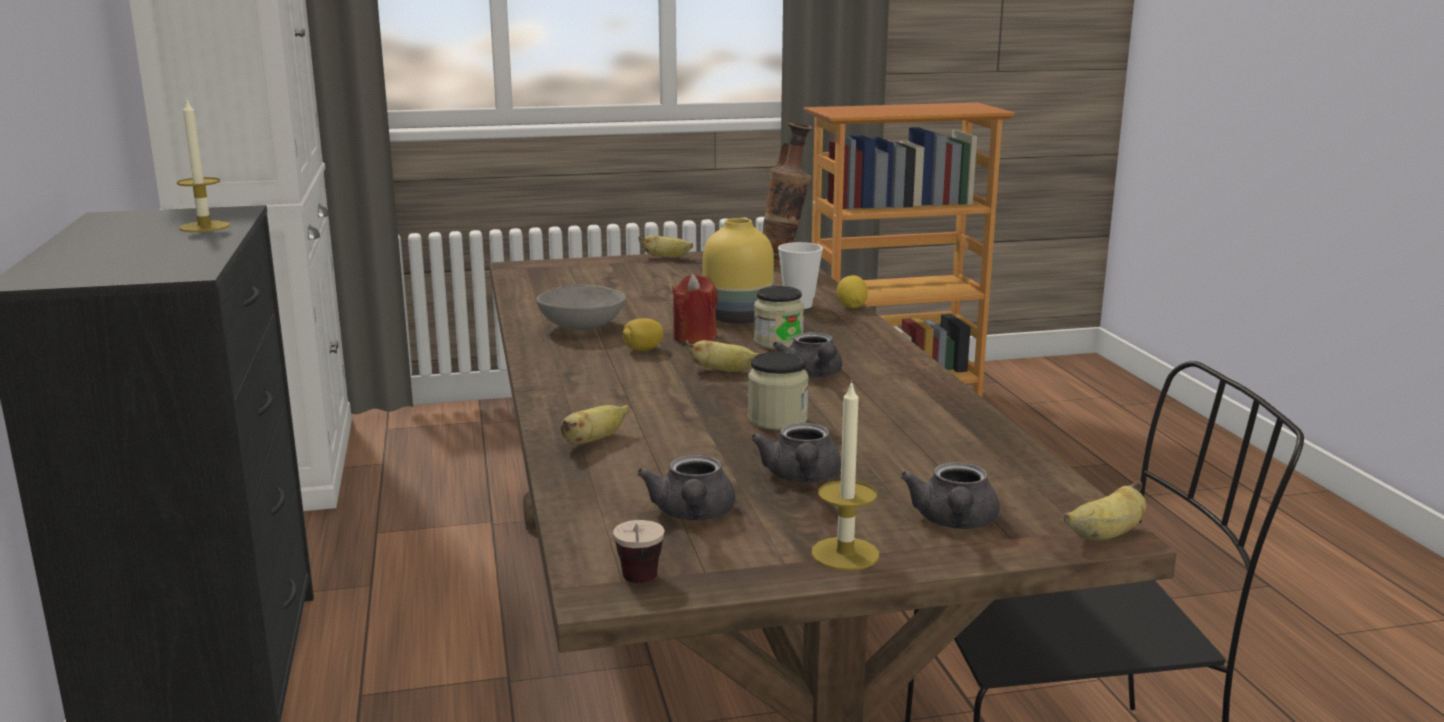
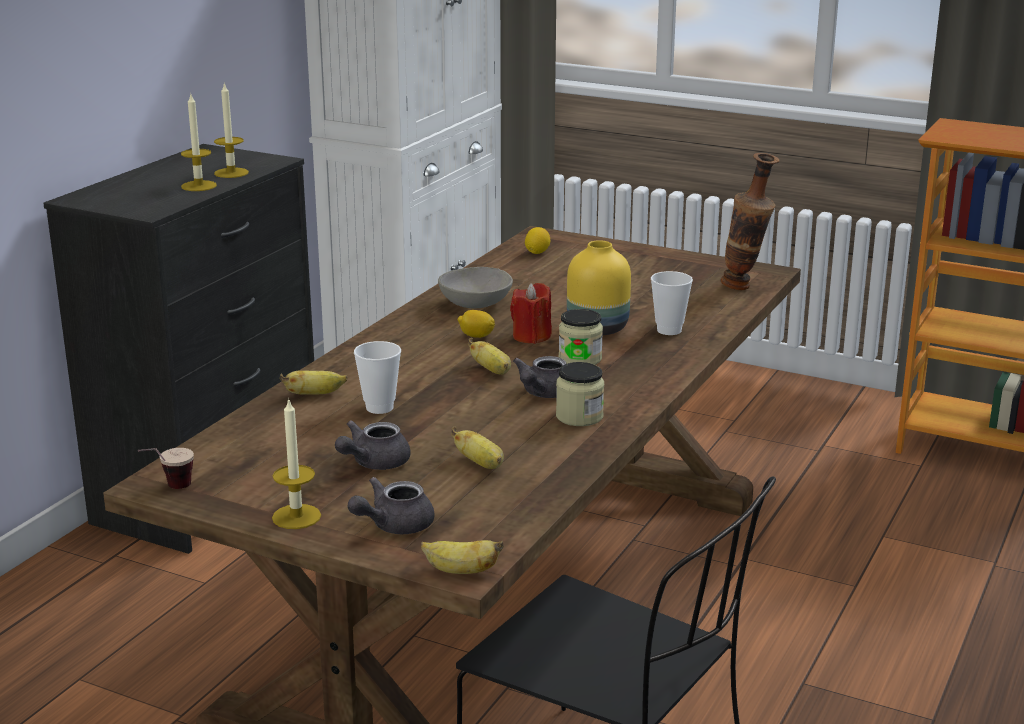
camera: 40 degrees right, 5 degrees up
(191, 242) = (199, 186): none -> candle
(667, 257) = (667, 254): banana -> banana (481, 464)
(690, 431) = (379, 408): none -> cup
(692, 515) = (271, 461): grey teapot -> none
(777, 420) = (446, 419): jar -> jar (579, 416)
(851, 307) = (707, 344): lemon -> lemon (537, 252)

